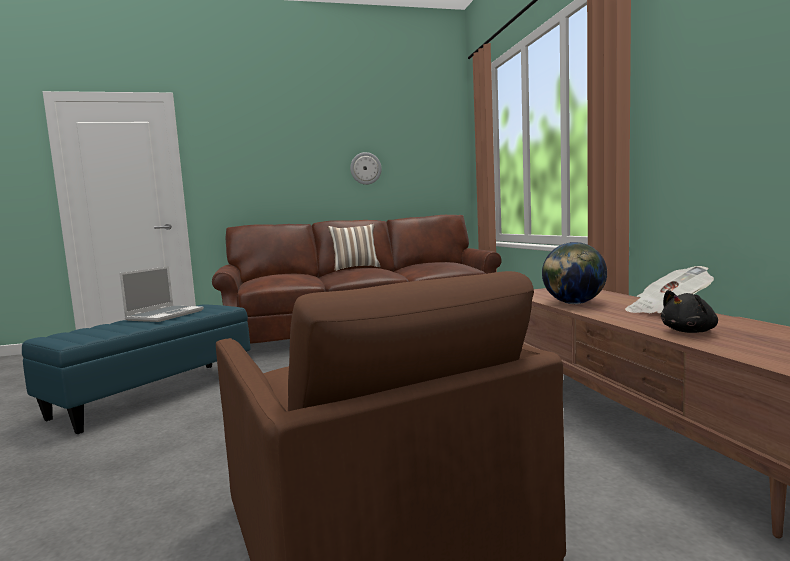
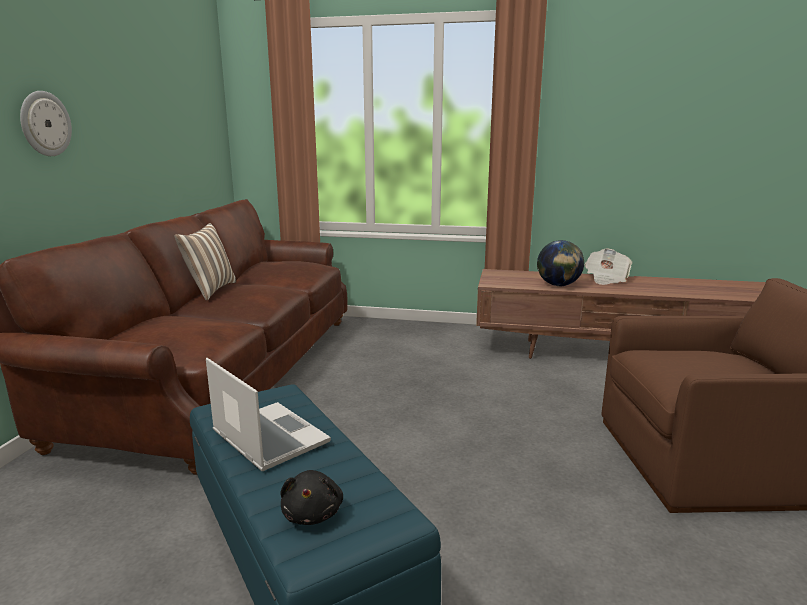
camera: 65 degrees left, 10 degrees up
(365, 168) = (144, 134): wall clock -> wall clock (45, 124)
(690, 331) = (664, 290): black plush toy -> black plush toy (313, 513)

